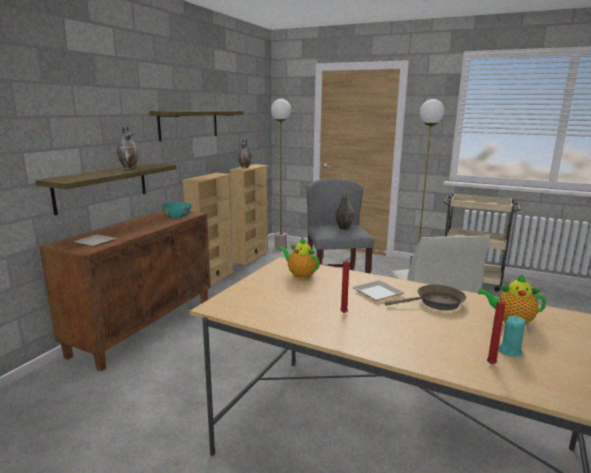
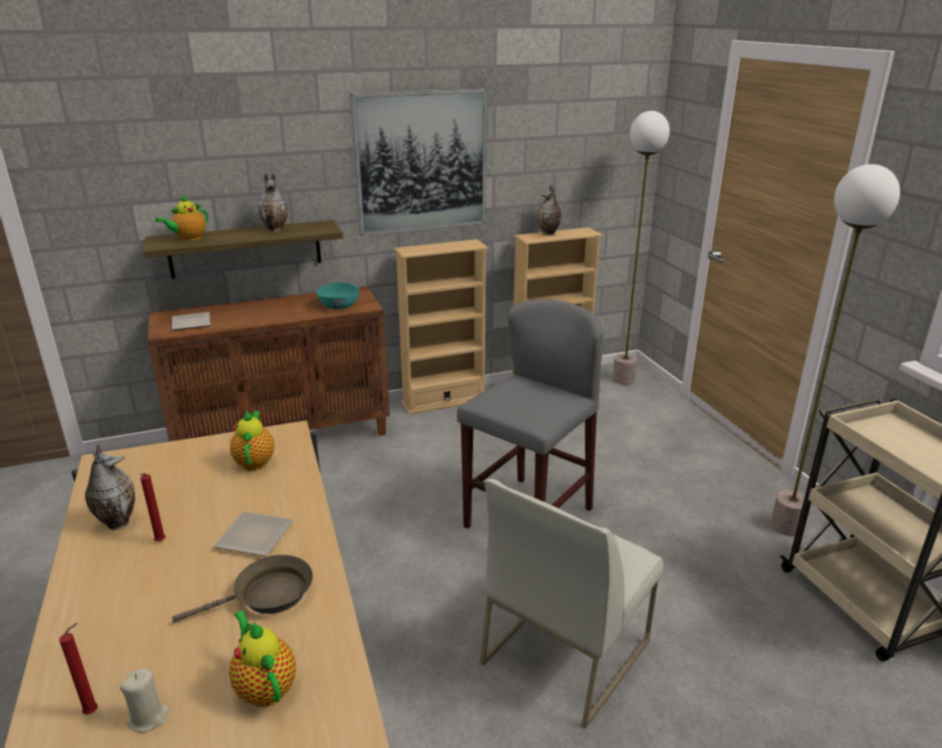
camera: 45 degrees right, 10 degrees up
(79, 176) = (189, 239): none -> teapot
(189, 124) = (421, 162): shelf -> picture
(343, 228) = (528, 401): vase -> vase (117, 522)
(436, 303) = (267, 596): brown frying pan -> brown frying pan turned 60 degrees counterclockwise
(510, 351) = (148, 717): turquoise candle -> beige candle

